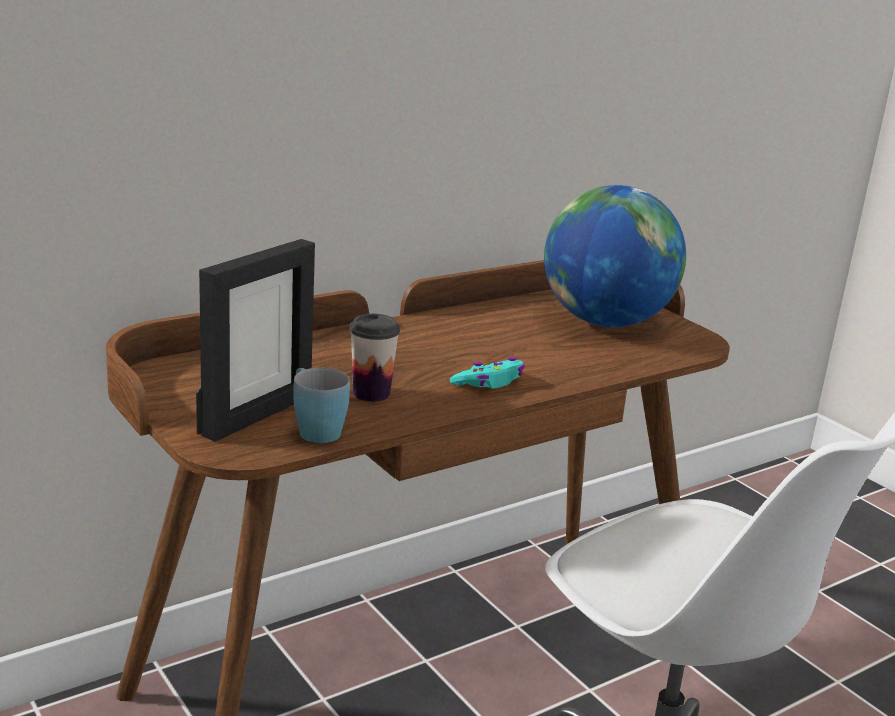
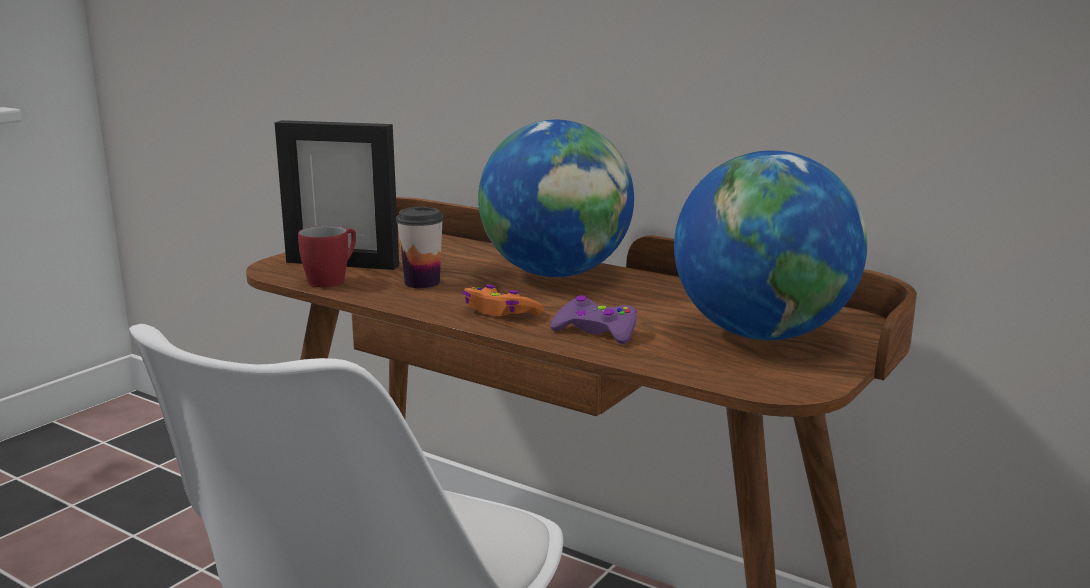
camera: 70 degrees right, 5 degrees down
(314, 429) = (333, 279): blue mug -> red mug
(399, 340) = (556, 274): none -> globe
(489, 382) = (500, 312): turquoise game controller -> orange game controller
(564, 364) = (596, 331): none -> purple game controller

